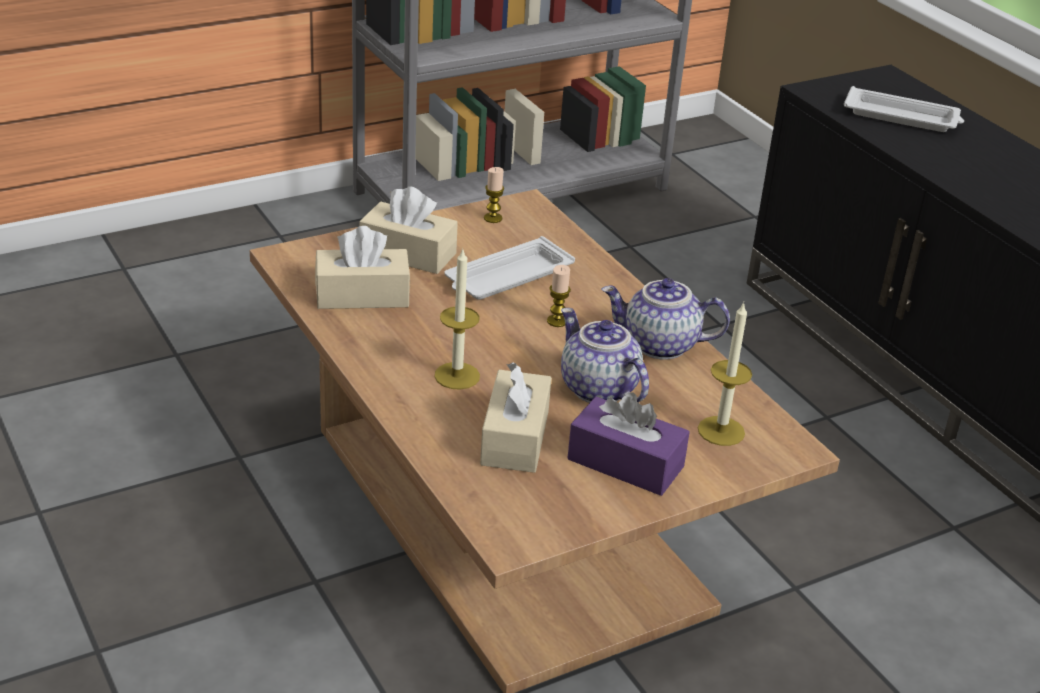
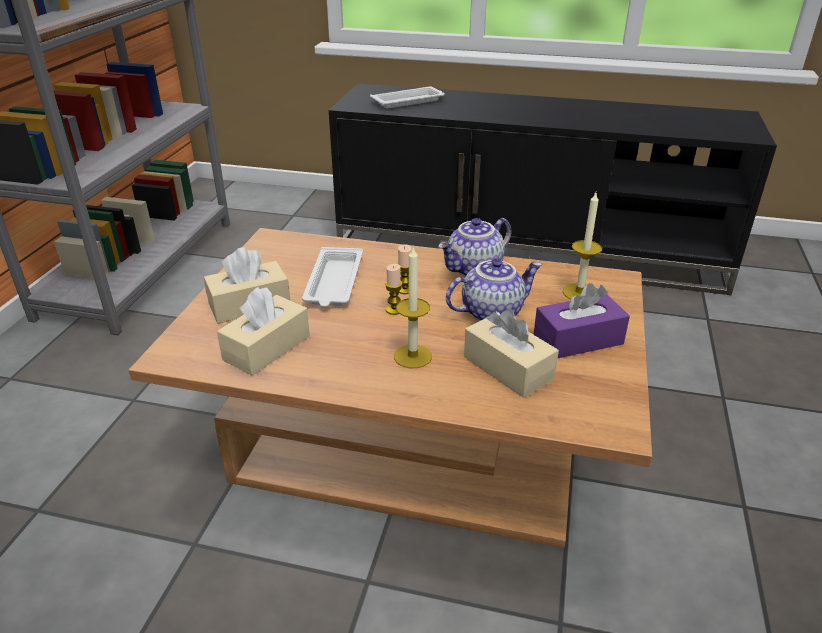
camera: 45 degrees left, 0 degrees up
(493, 218) = (265, 256): candle -> candle (394, 310)
(596, 389) = (491, 312): teapot -> teapot turned 150 degrees clockwise

